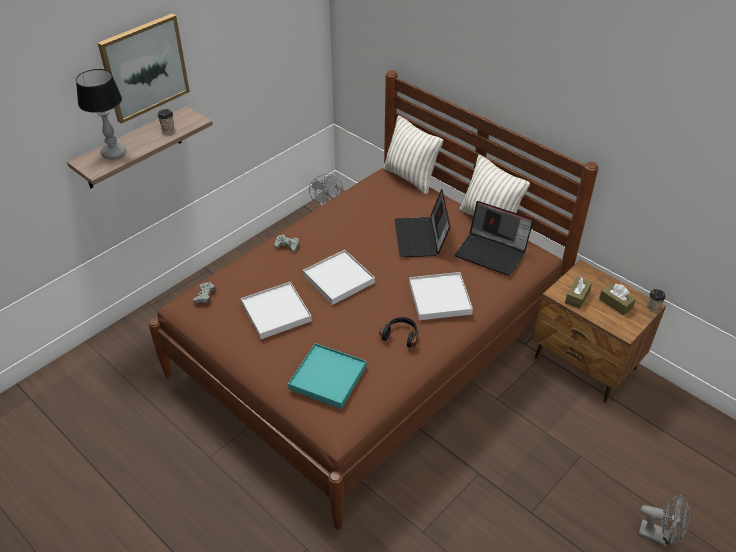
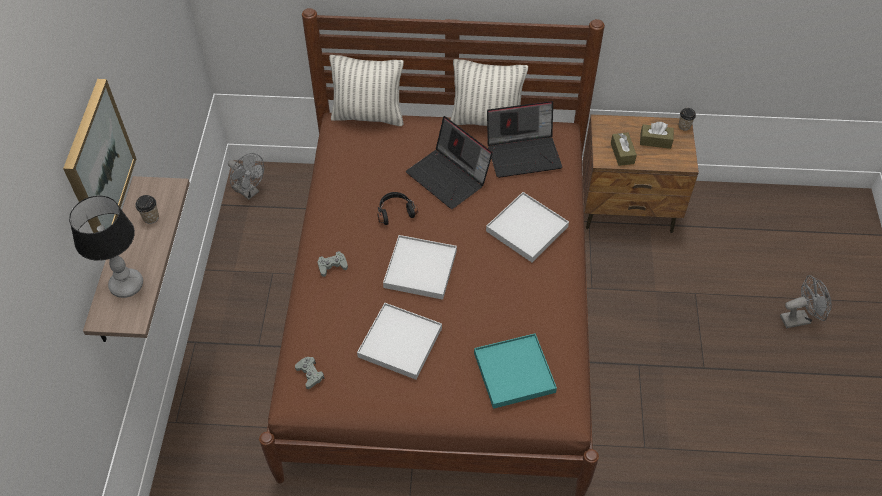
camera: 40 degrees left, 10 degrees up
(401, 335) = (532, 288): black headphones -> black headphones (395, 211)

